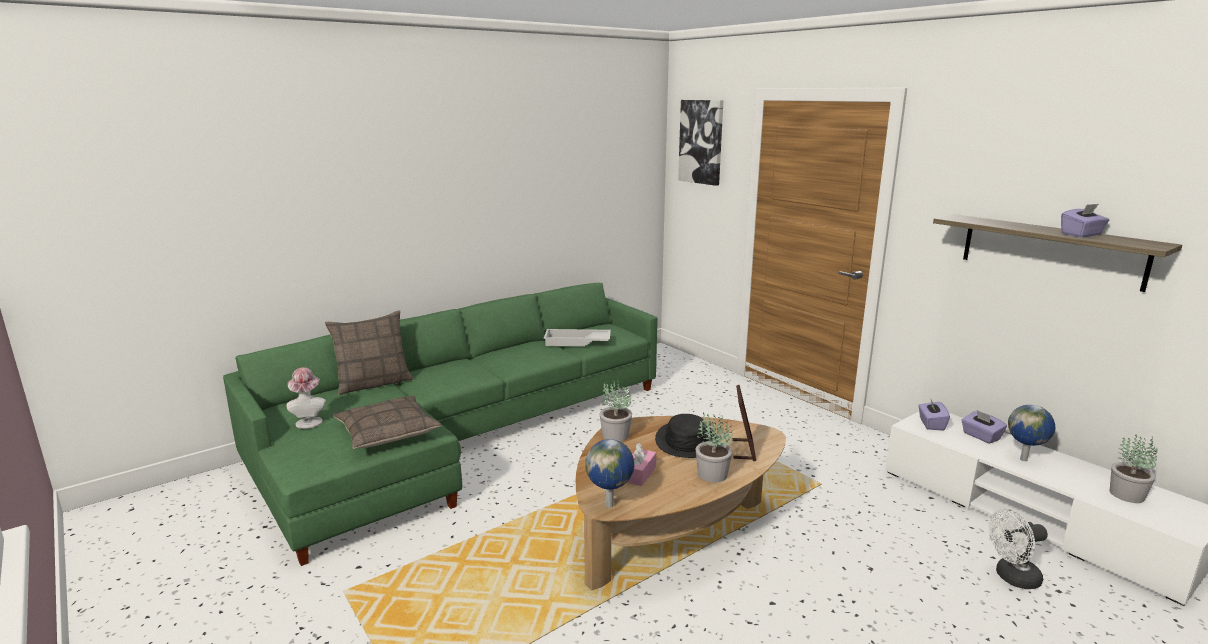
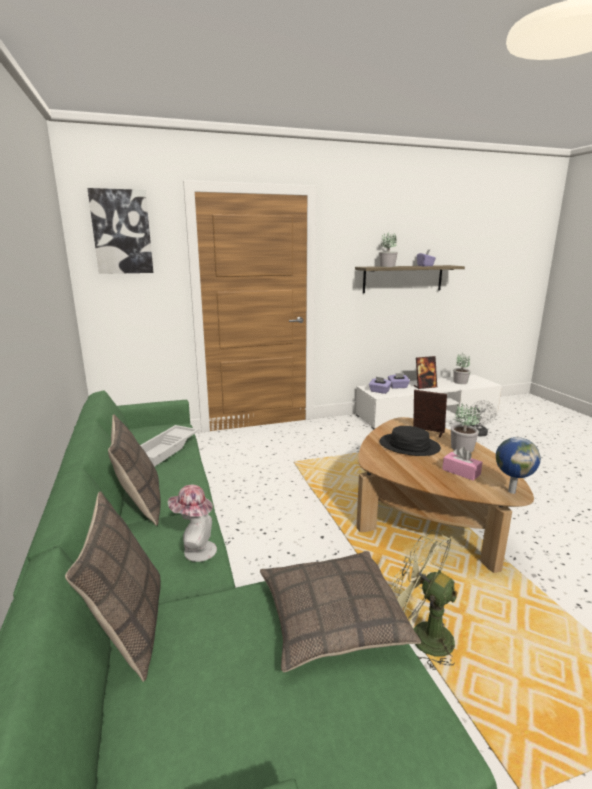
camera: 70 degrees left, 0 degrees up
(309, 421) = (249, 728): hat -> hat (195, 551)
(477, 541) = (422, 635): none -> green fan
(491, 355) = (140, 504): none -> pillow
(615, 436) = (392, 469): potted plant -> potted plant (387, 266)
(1024, 459) = (425, 387): globe -> picture frame

